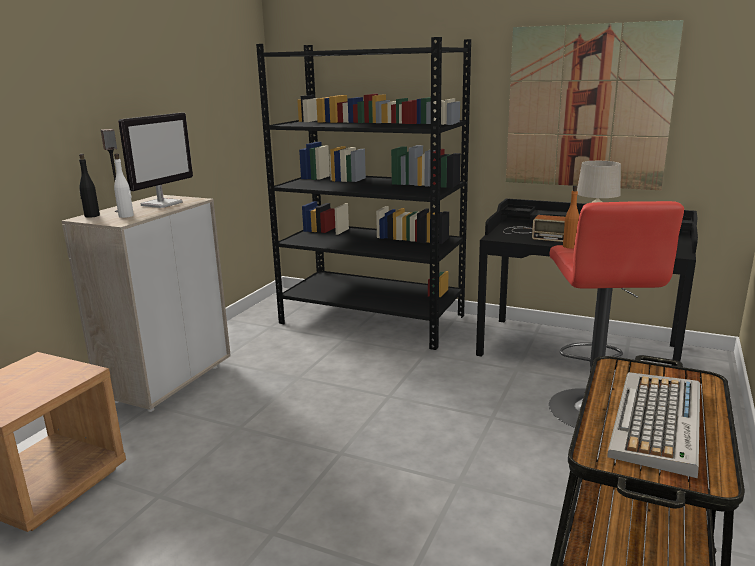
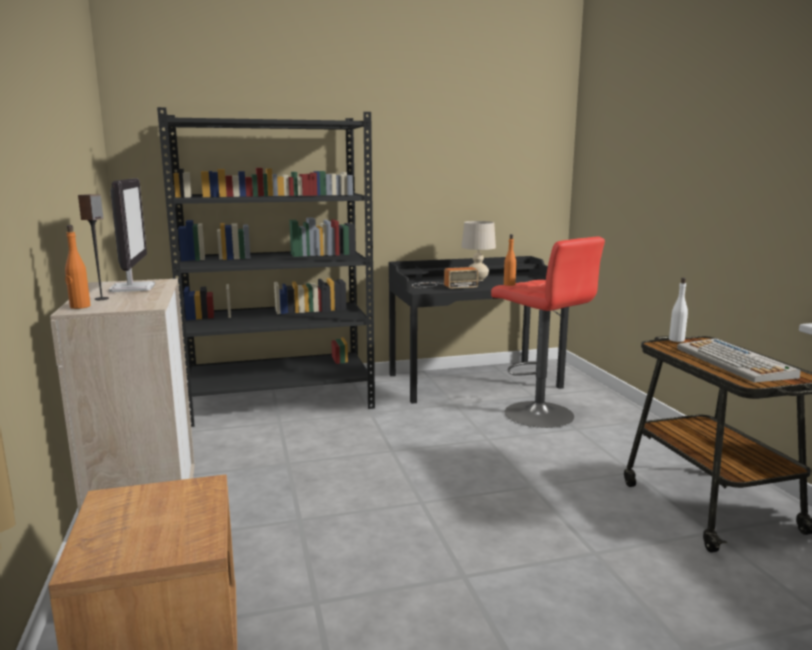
camera: 40 degrees left, 5 degrees down
(91, 216) = (80, 306): black bottle -> orange bottle
(126, 216) = (130, 301): white bottle -> white bottle (676, 340)
(586, 108) = (449, 179): picture -> none

